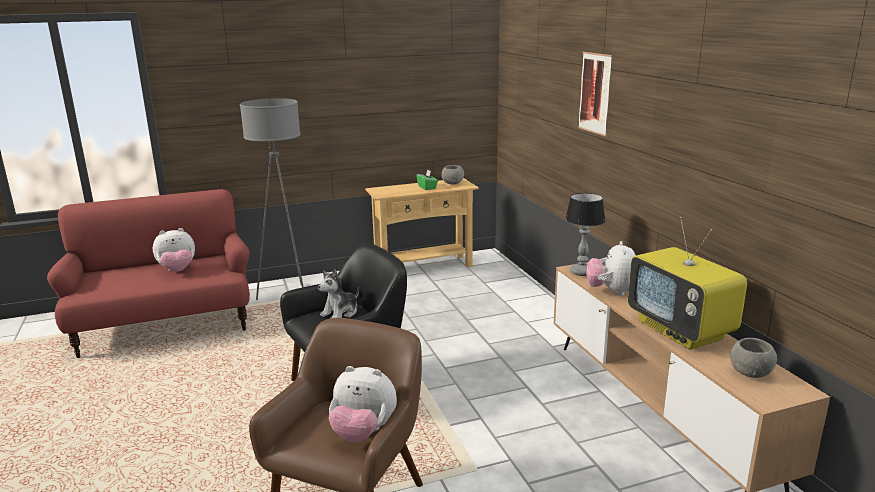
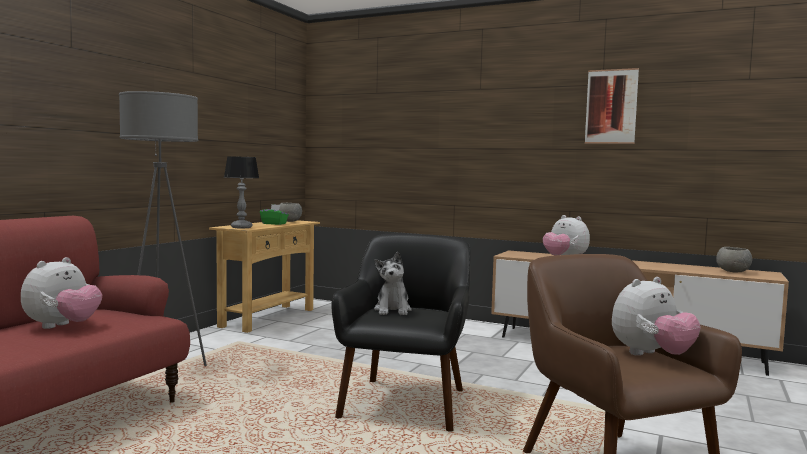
camera: 45 degrees left, 15 degrees down
(581, 272) = (517, 255): table lamp -> table lamp (241, 227)
(595, 93) = (473, 110): picture -> picture (611, 106)
(681, 330) = (652, 265): television -> none

